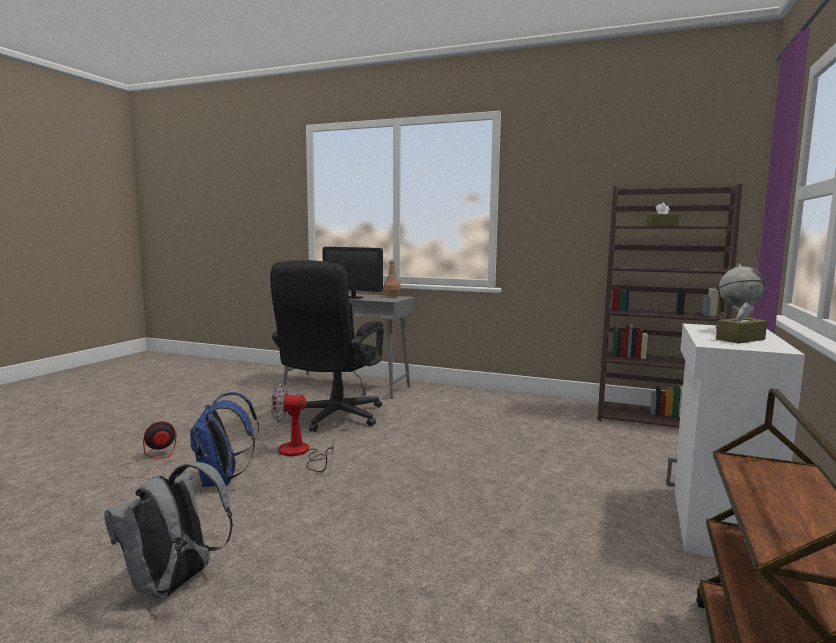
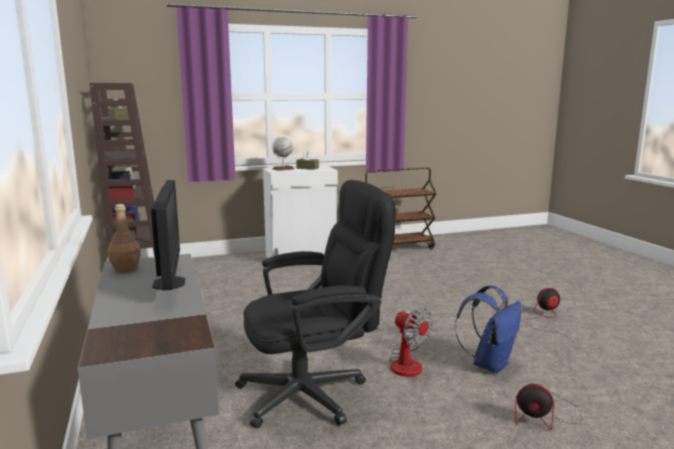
camera: 130 degrees left, 5 degrees up
(173, 585) = (545, 318): grey backpack -> fan

